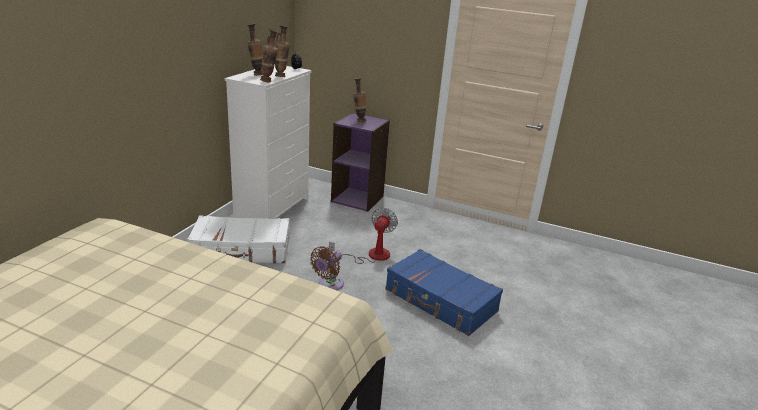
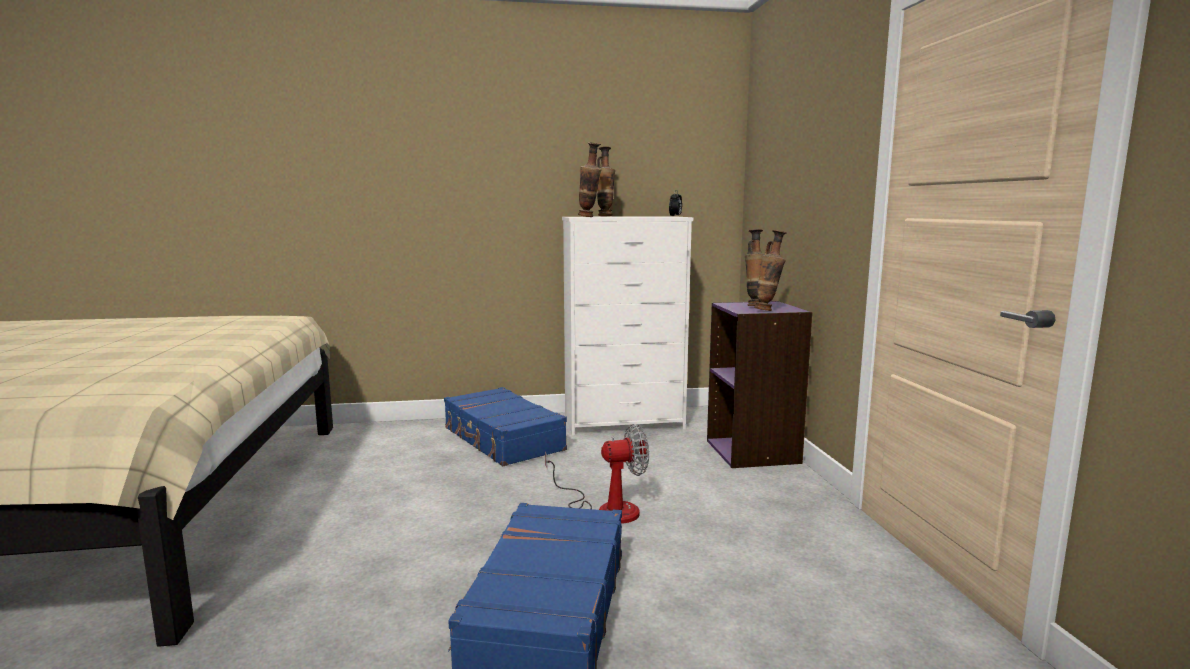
camera: 60 degrees right, 15 degrees down
(241, 250) = (502, 439): white suitcase -> blue suitcase
(282, 76) = (625, 217): vase -> vase (768, 310)
(329, 285) = (485, 506): brown fan -> none

